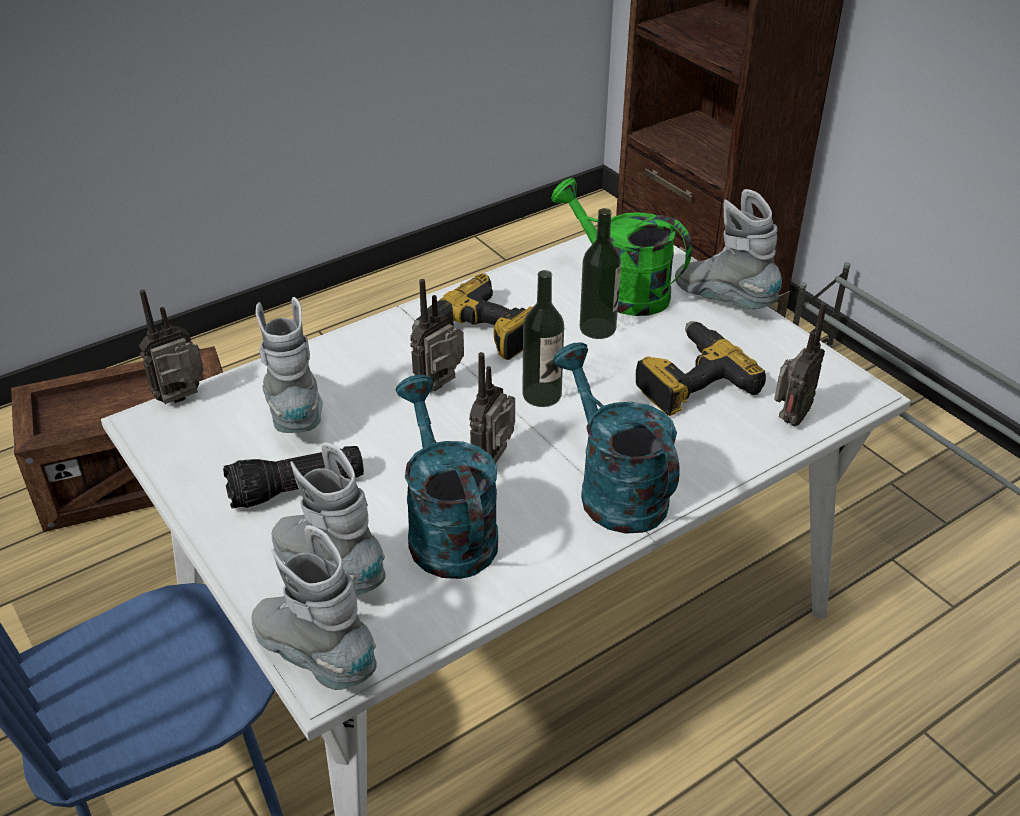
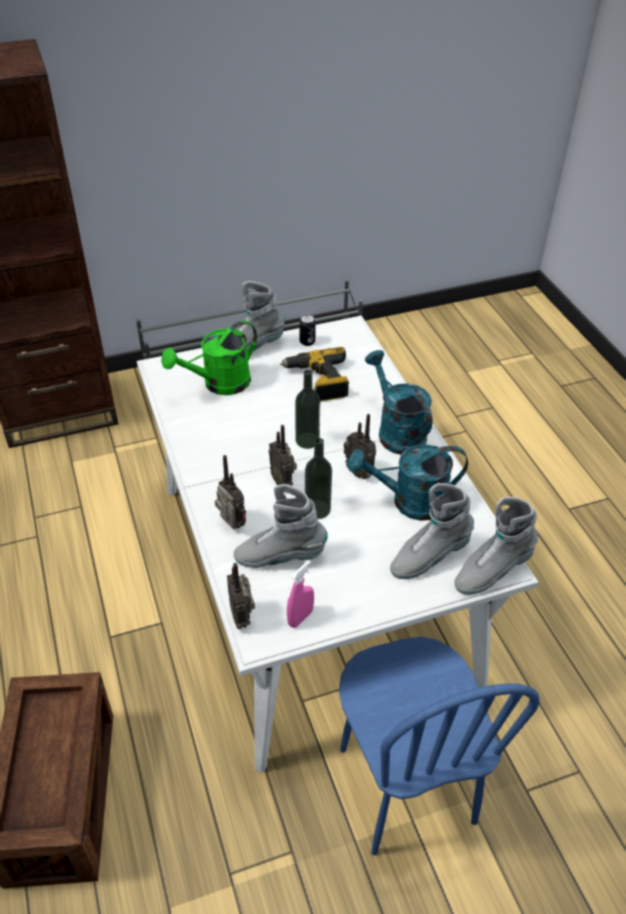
camera: 75 degrees left, 5 degrees up
(188, 452) = (300, 618): none -> pink spray bottle
(296, 490) = (357, 564): flashlight -> none
(479, 335) = (236, 455): power drill -> none
(597, 328) = (253, 403): bottle -> bottle (317, 509)
(613, 489) = (396, 431): turquoise watering can -> turquoise watering can turned 75 degrees clockwise
(782, 351) = (307, 342): none -> can
(788, 419) = (363, 357): radio -> radio (231, 526)

